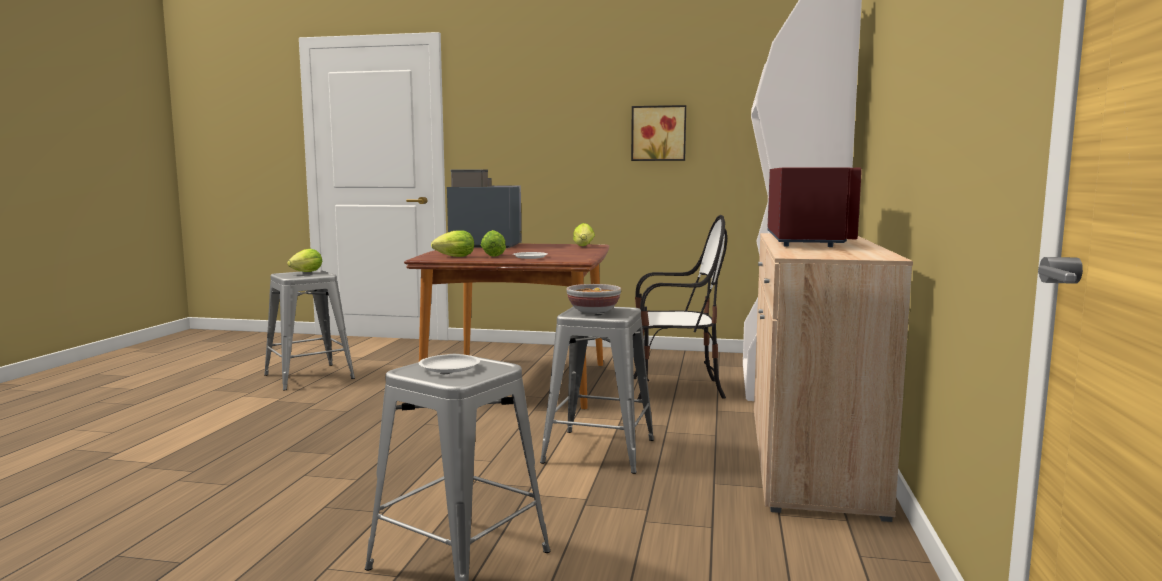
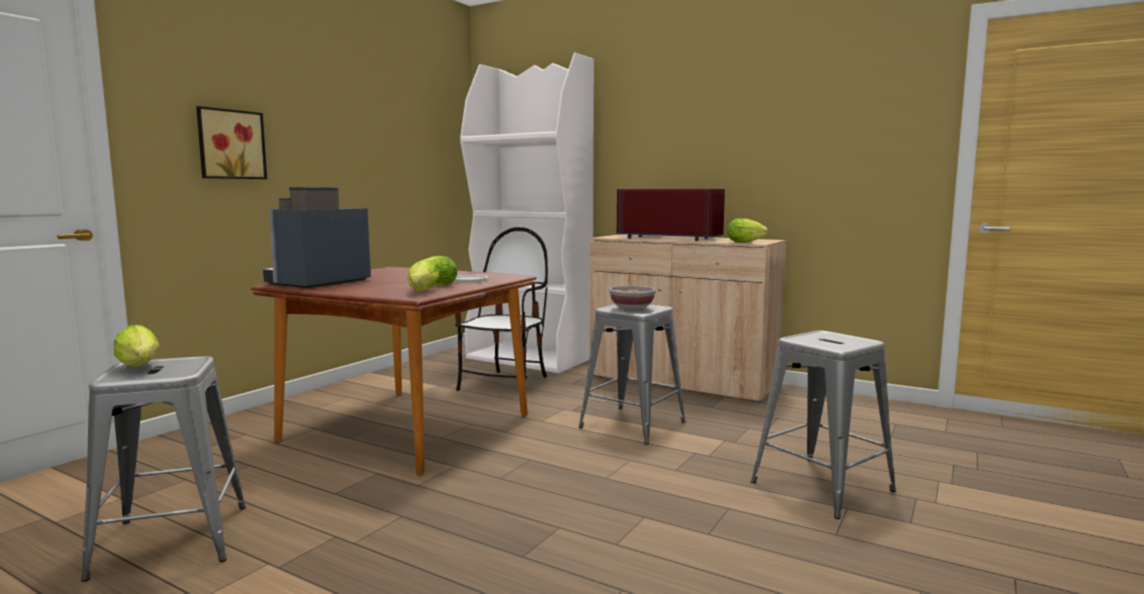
camera: 70 degrees left, 0 degrees up
(449, 367) = (829, 340): white plate -> none
(583, 246) = (401, 270): lettuce -> lettuce (747, 242)
(658, 133) = (364, 150): picture -> picture (230, 144)

